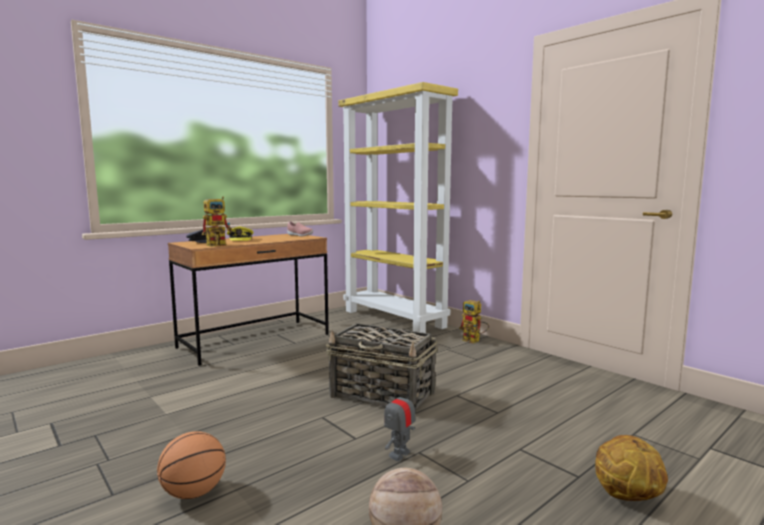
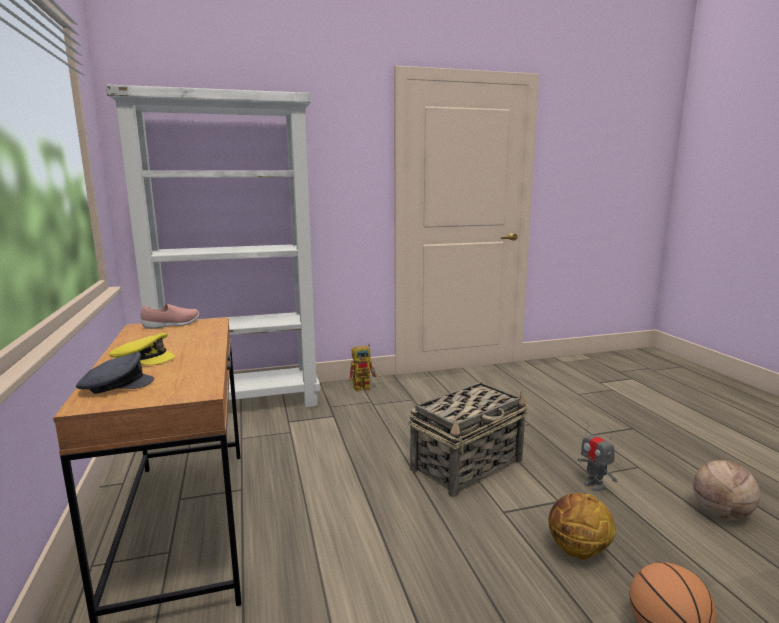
camera: 65 degrees left, 5 degrees up
(220, 244) = (195, 375): toy robot -> none
(395, 319) = (241, 404): yellow bookcase -> white bookcase
(626, 496) = (656, 423): basketball -> basketball (577, 551)

